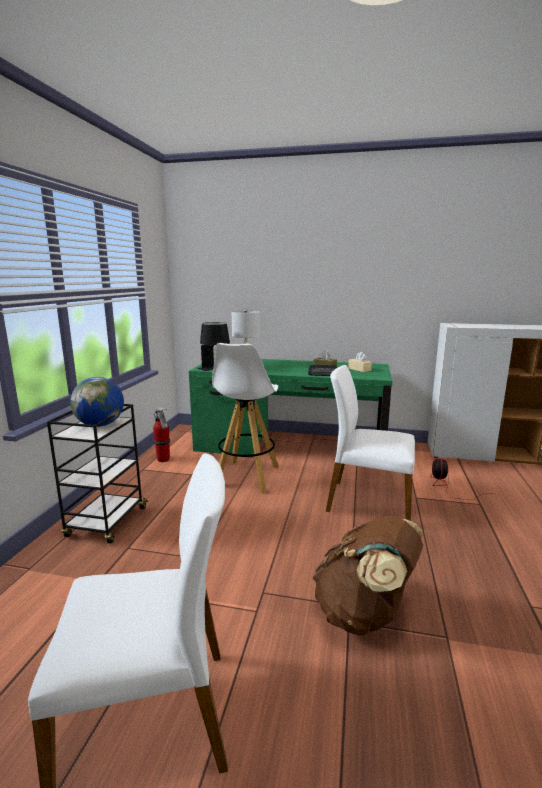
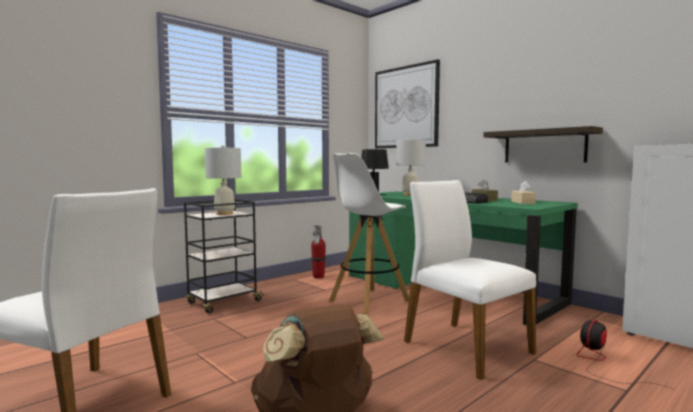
camera: 35 degrees right, 10 degrees down
(100, 425) = (224, 214): globe -> white table lamp
(220, 272) = (406, 107): none -> picture
(361, 318) = (544, 146): none -> shelf

